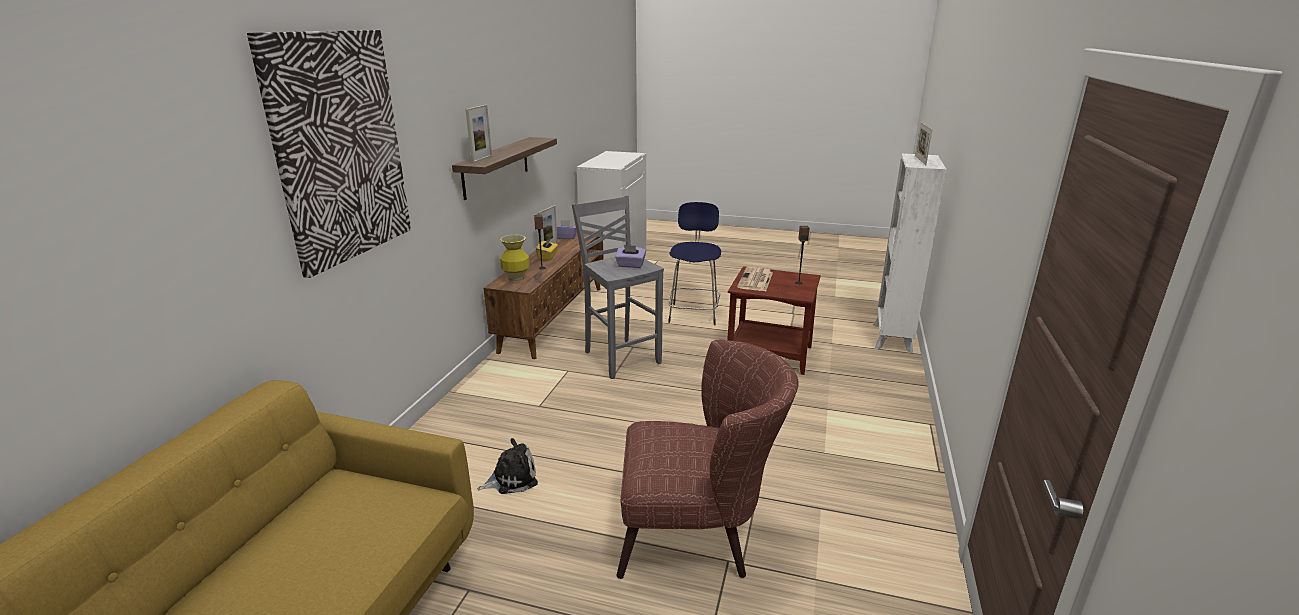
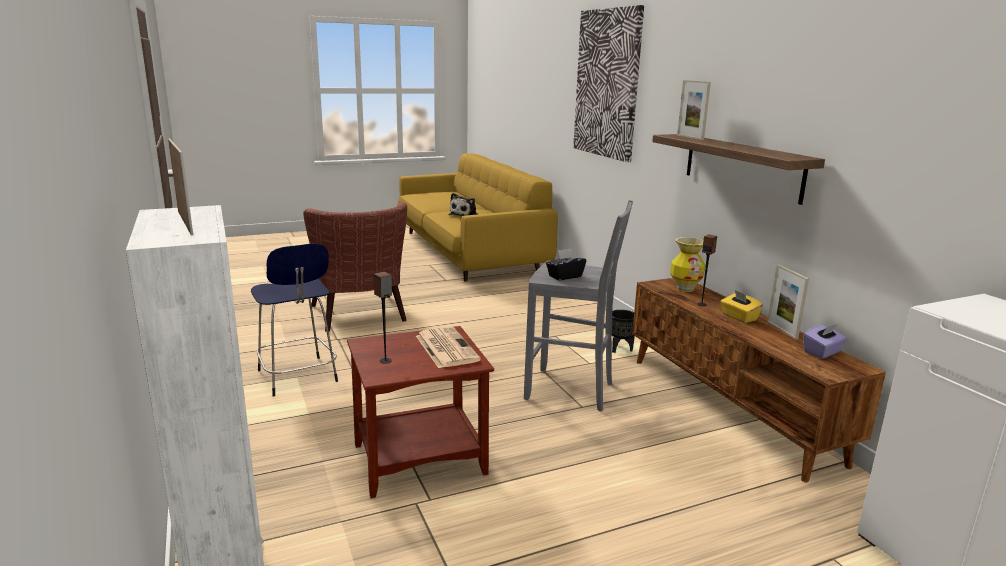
camera: 140 degrees right, 5 degrees down
(511, 478) = (495, 305): plush toy -> plush toy (465, 215)
(521, 372) = (620, 349): none -> black planter
(630, 265) = (565, 276): purple tissue box -> black tissue box
(693, 313) = (602, 493): blue stool -> blue stool (298, 377)
(698, 531) = (360, 318): brown armchair -> brown armchair turned 75 degrees counterclockwise

